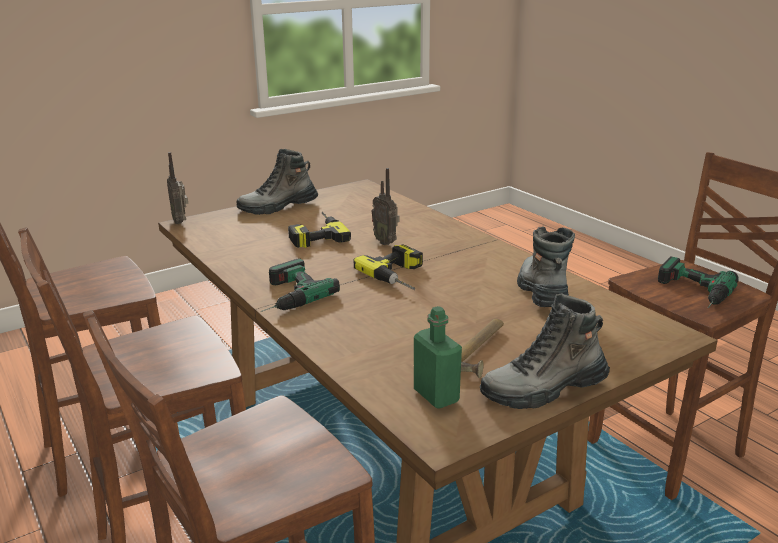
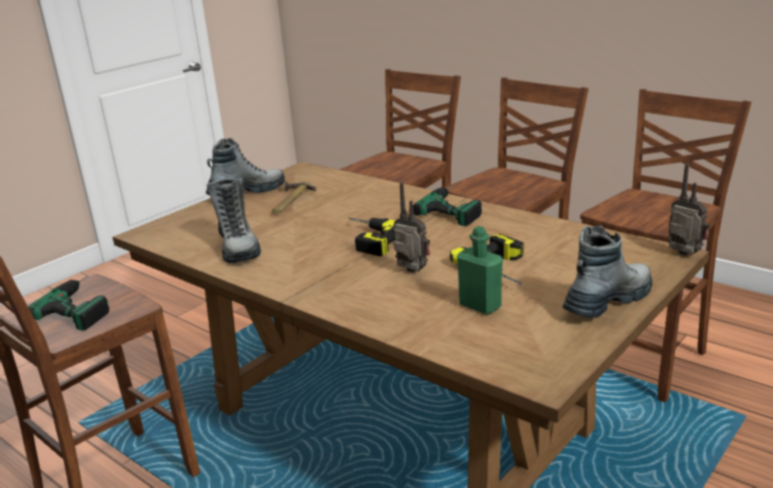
camera: 165 degrees right, 0 degrees up
(436, 396) = (310, 180): green bottle -> green bottle (480, 306)

